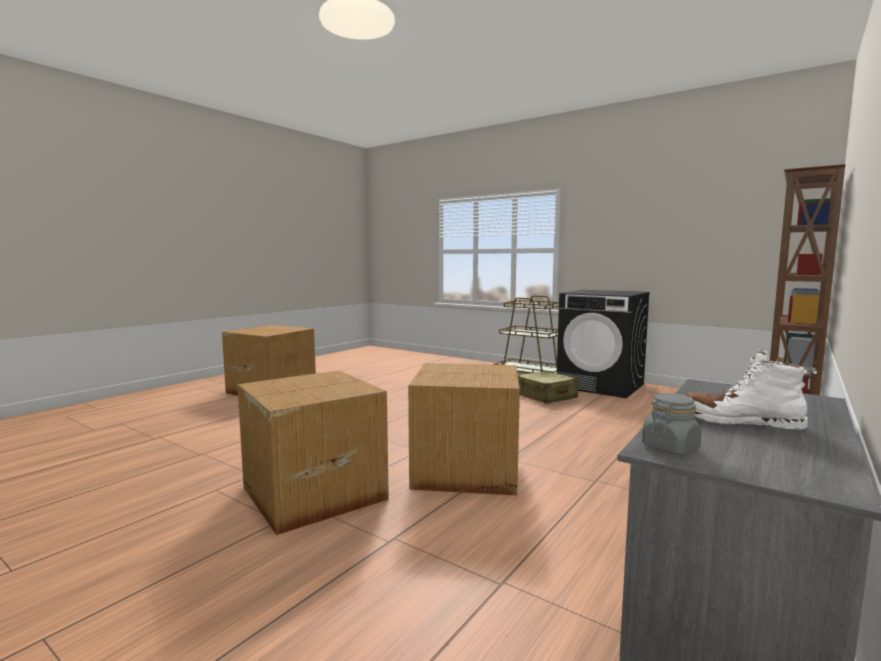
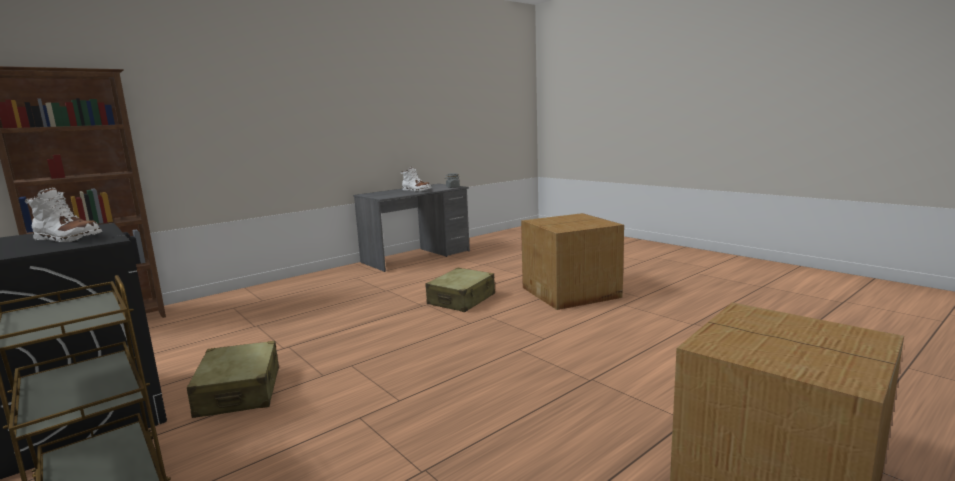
camera: 165 degrees left, 5 degrees up
(467, 470) = (461, 299): cardboard box -> beige suitcase
(598, 292) = (67, 238): none -> white boot

